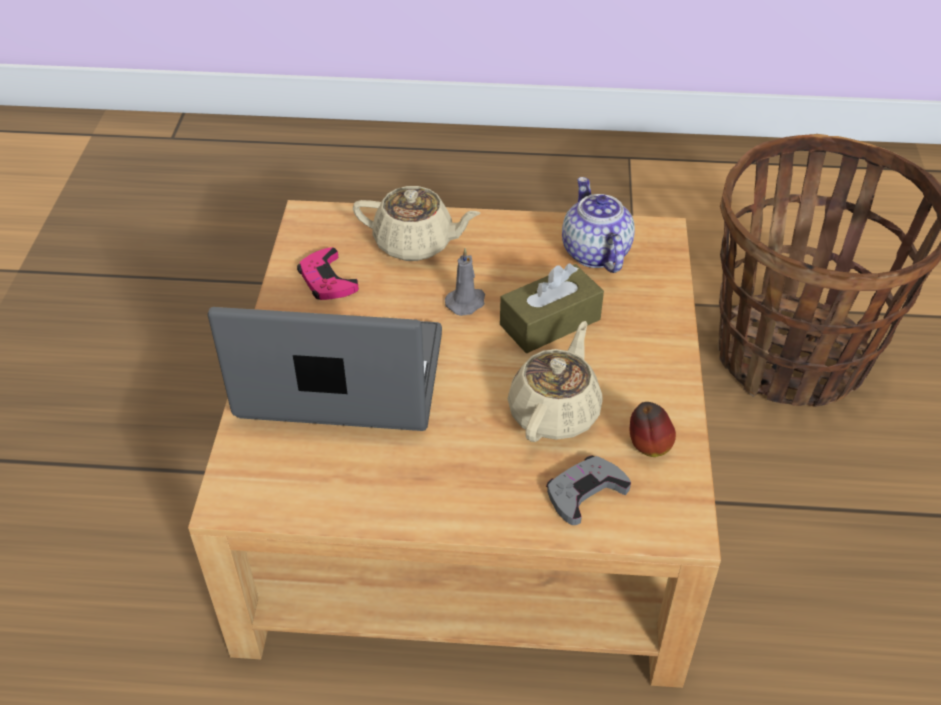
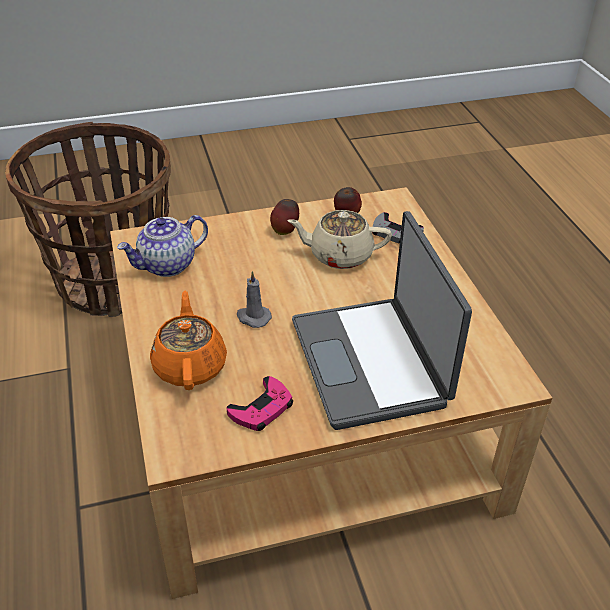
camera: 110 degrees left, 5 degrees down
(415, 243) = (190, 365): beige teapot -> orange teapot
(550, 322) = (256, 272): brown tissue box -> none
(632, 370) = (285, 231): none -> apple

